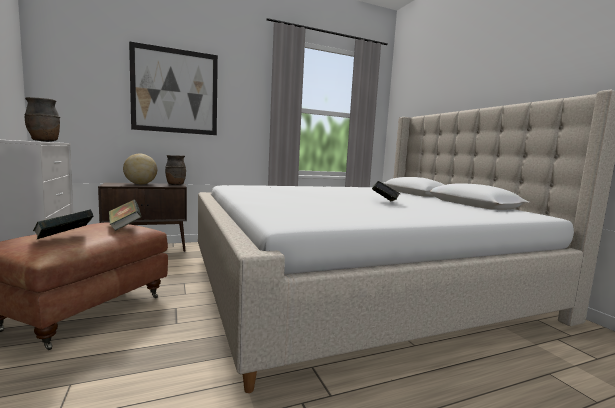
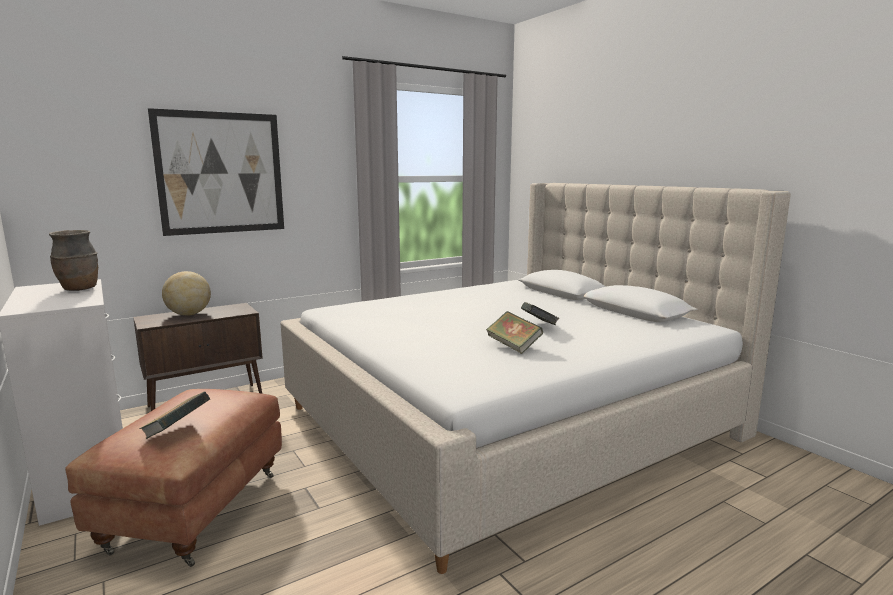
camera: 10 degrees left, 5 degrees up
(124, 226) = (228, 398): book -> book (513, 346)
(175, 184) = (237, 308): brown vase -> none

